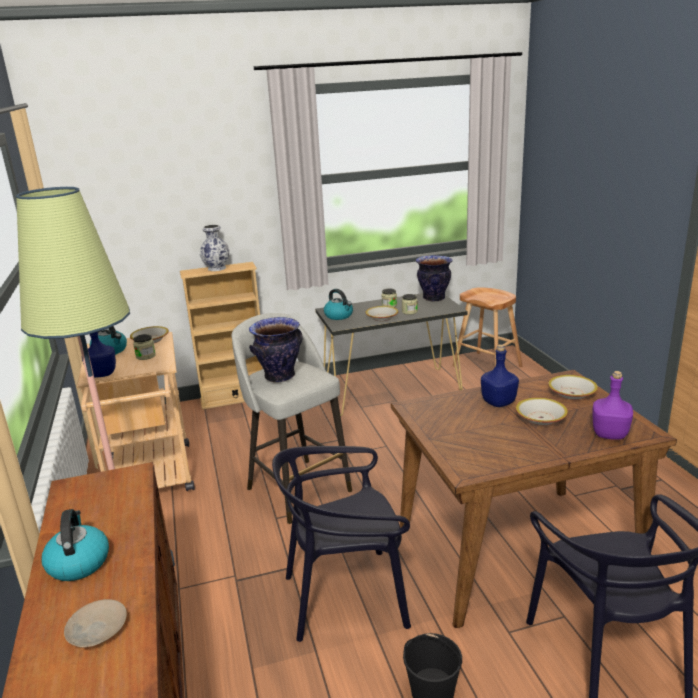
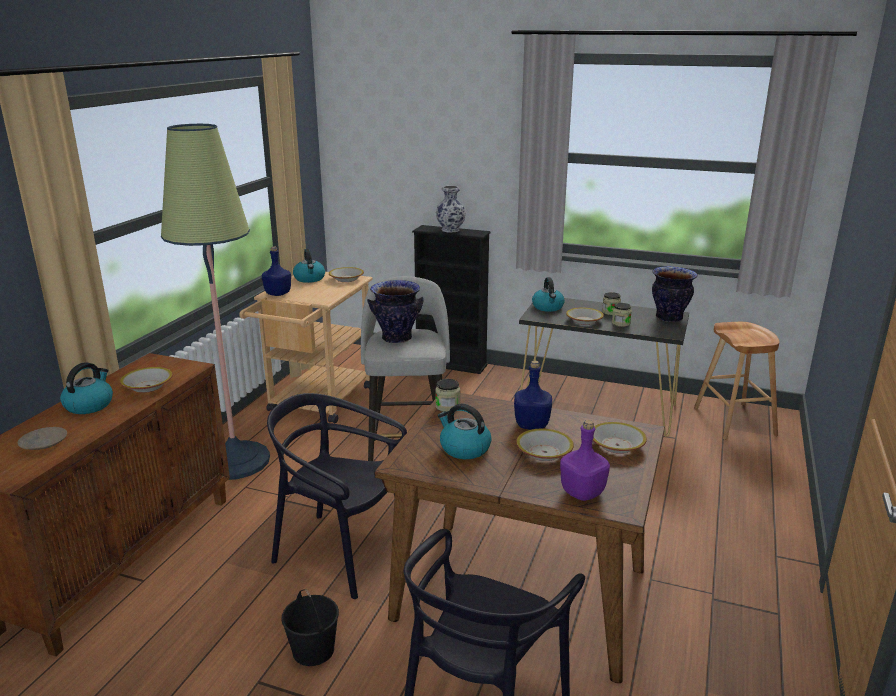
camera: 35 degrees right, 0 degrees up
(117, 513) = (148, 386): none -> bowl
(146, 356) = (324, 290): jar -> jar (447, 406)
(235, 398) = (451, 364): beige bookcase -> black bookcase
(486, 440) = (464, 448): none -> kettle

